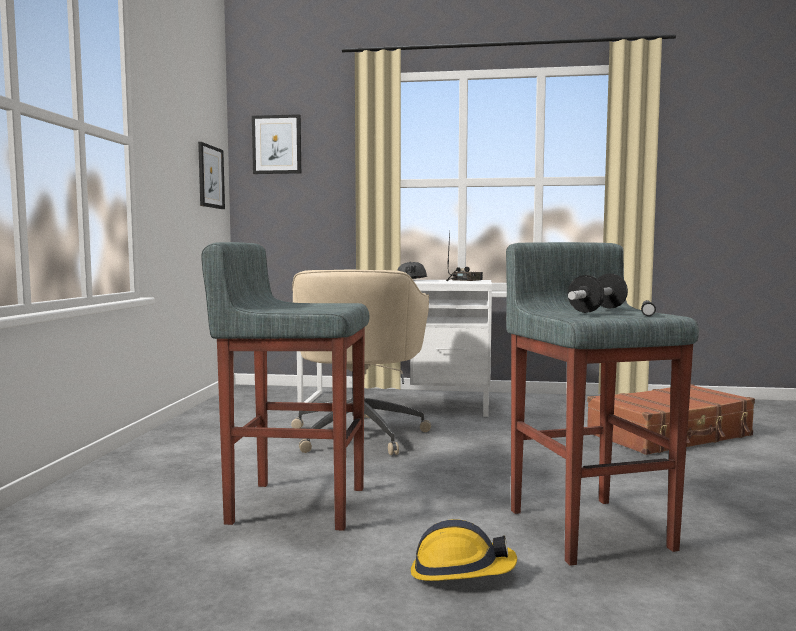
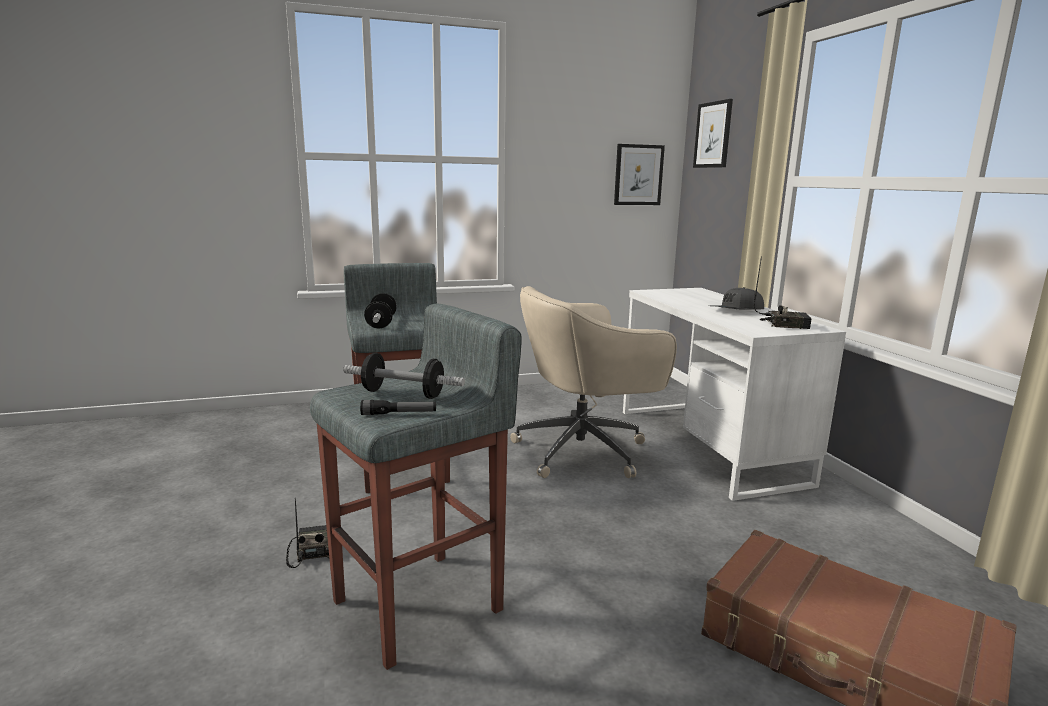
camera: 65 degrees right, 10 degrees up
(308, 307) = (381, 323): none -> dumbbell
(461, 571) = (311, 551): hard hat -> radio

